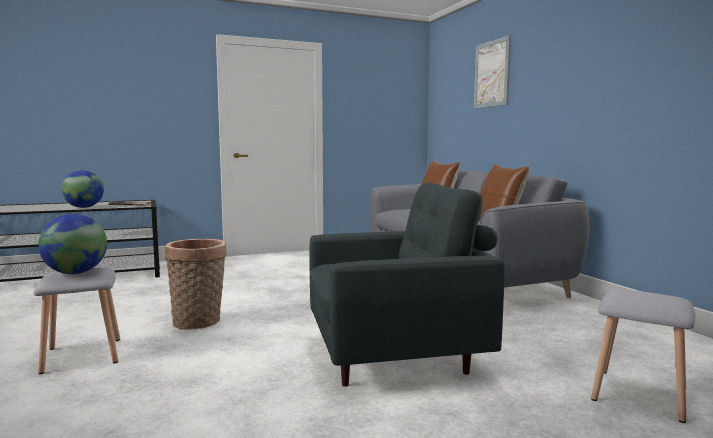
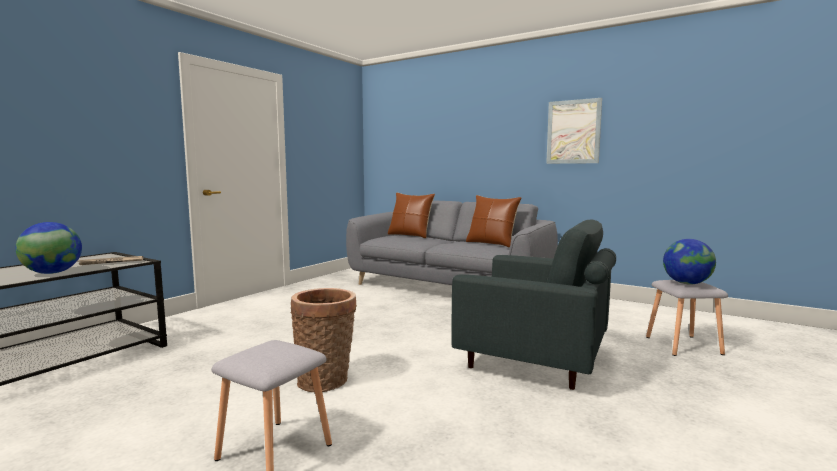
camera: 35 degrees left, 0 degrees up
(76, 273) = (273, 353): globe -> globe (687, 283)
(396, 356) = (534, 361): grey armchair -> grey armchair turned 75 degrees clockwise
(492, 74) = (445, 119): picture -> picture (573, 132)

